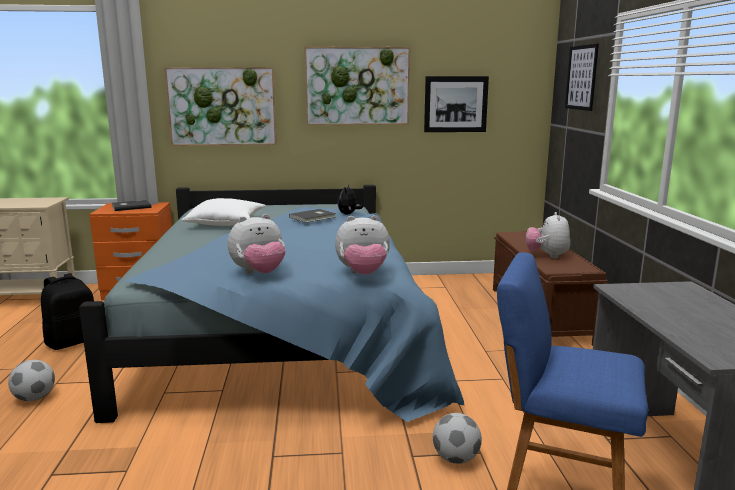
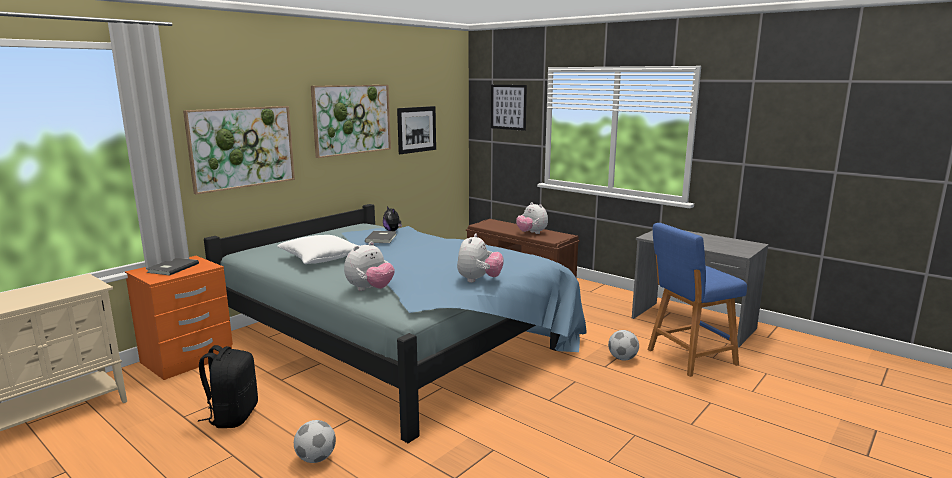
camera: 45 degrees left, 0 degrees up
(363, 274) = (532, 263): plush toy -> plush toy (370, 289)

